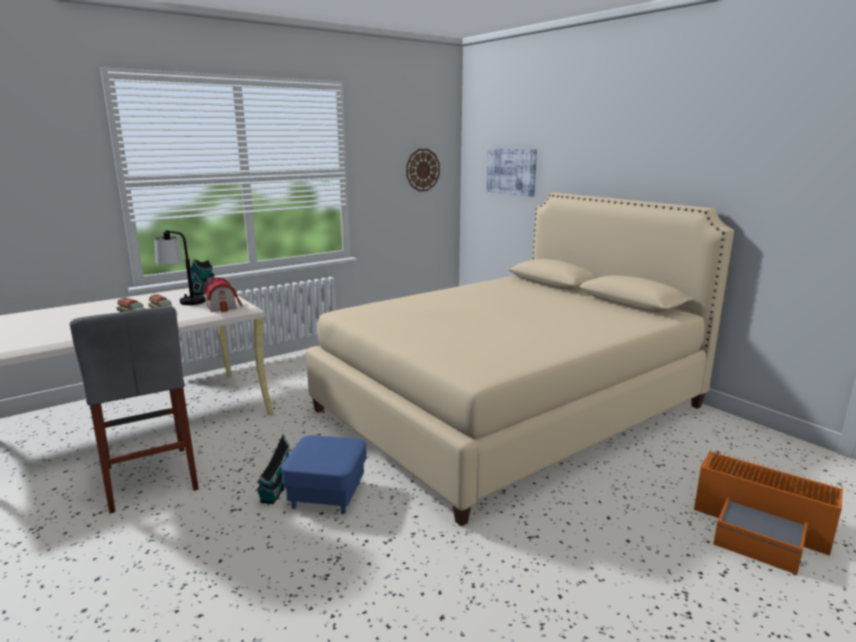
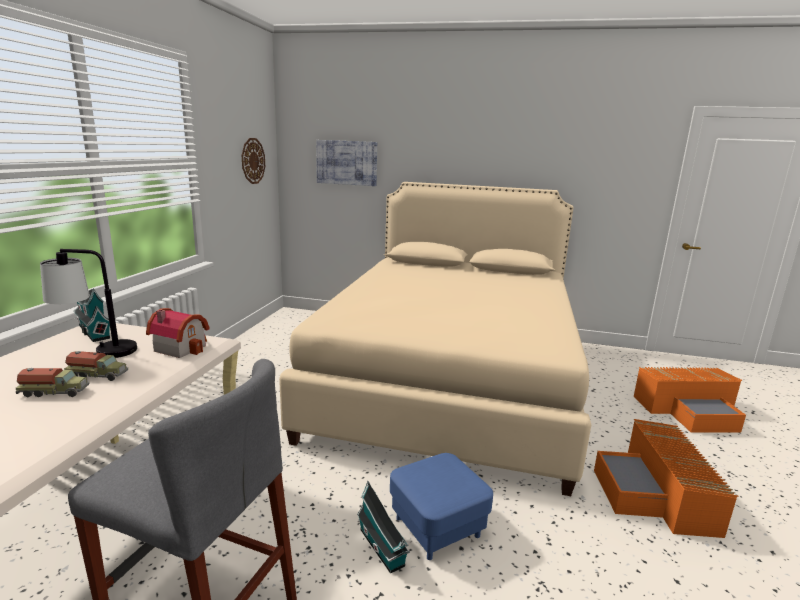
camera: 40 degrees left, 0 degrees up
(549, 564) = (656, 494): none -> orange storage box

